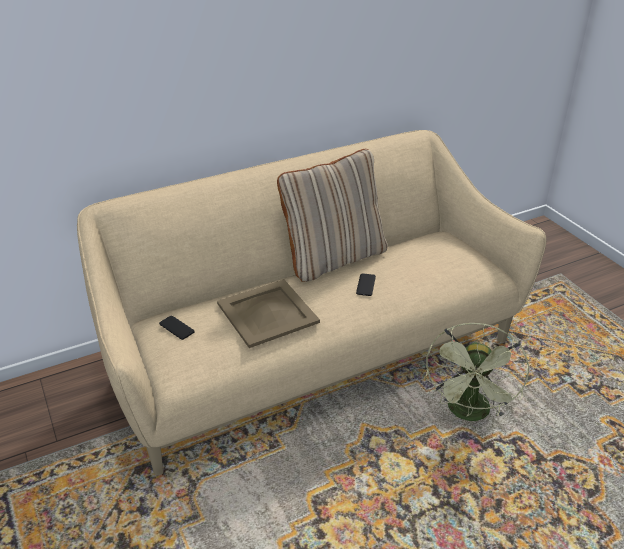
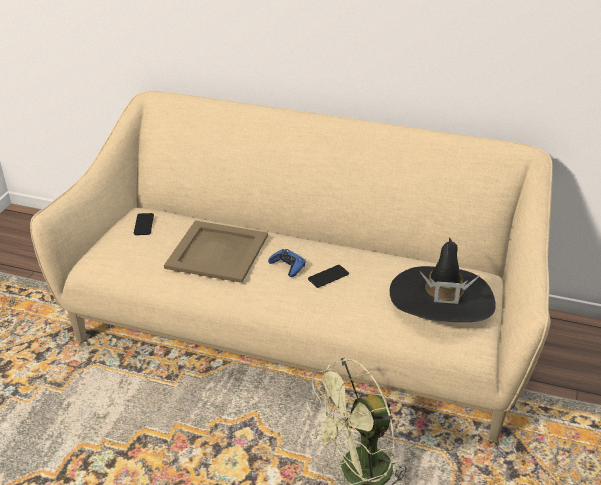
camera: 45 degrees right, 0 degrees up
(330, 293) = (287, 266): none -> blue game controller
(333, 258) = (341, 240): beige pillow -> none
(446, 259) = (441, 299): none -> black hat

